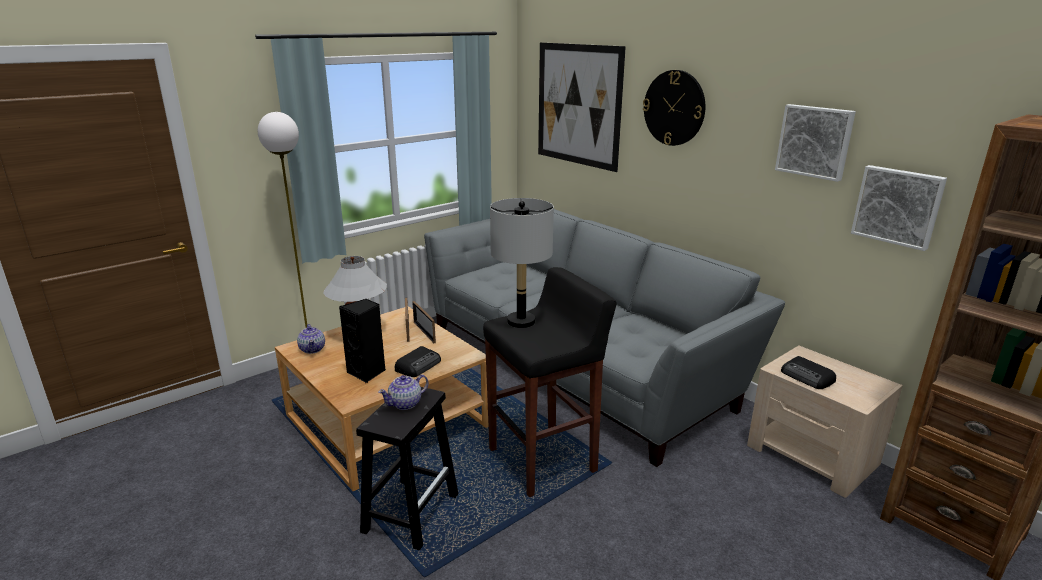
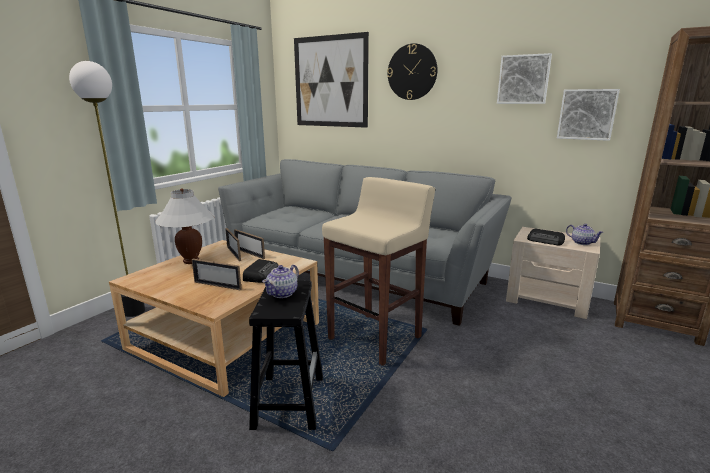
camera: 20 degrees left, 5 degrees down
(312, 349) = (150, 277): teapot -> teapot (581, 242)
(367, 372) = (217, 285): black speaker -> picture frame
(521, 321) = (353, 219): grey table lamp -> none
(544, 460) = (376, 337): black stool -> beige stool

